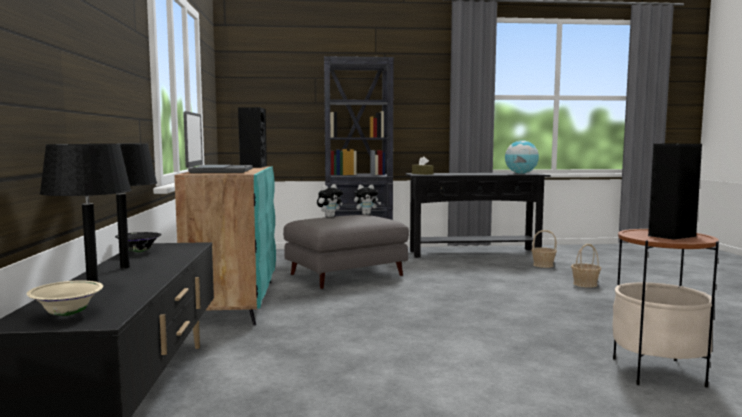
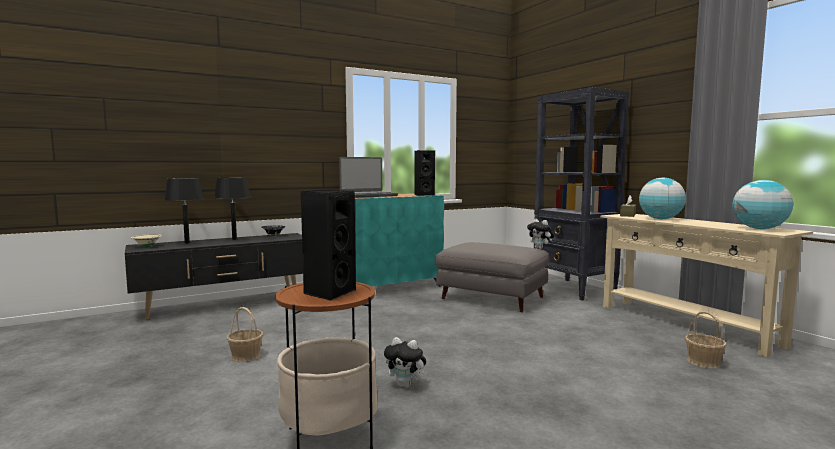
camera: 65 degrees right, 0 degrees up
(329, 216) = (491, 243): plush toy -> plush toy (406, 385)
(454, 174) = (660, 219): none -> globe
(474, 253) = (685, 324): black console table -> beige console table
(585, 284) = (644, 392): basket -> basket (246, 356)

